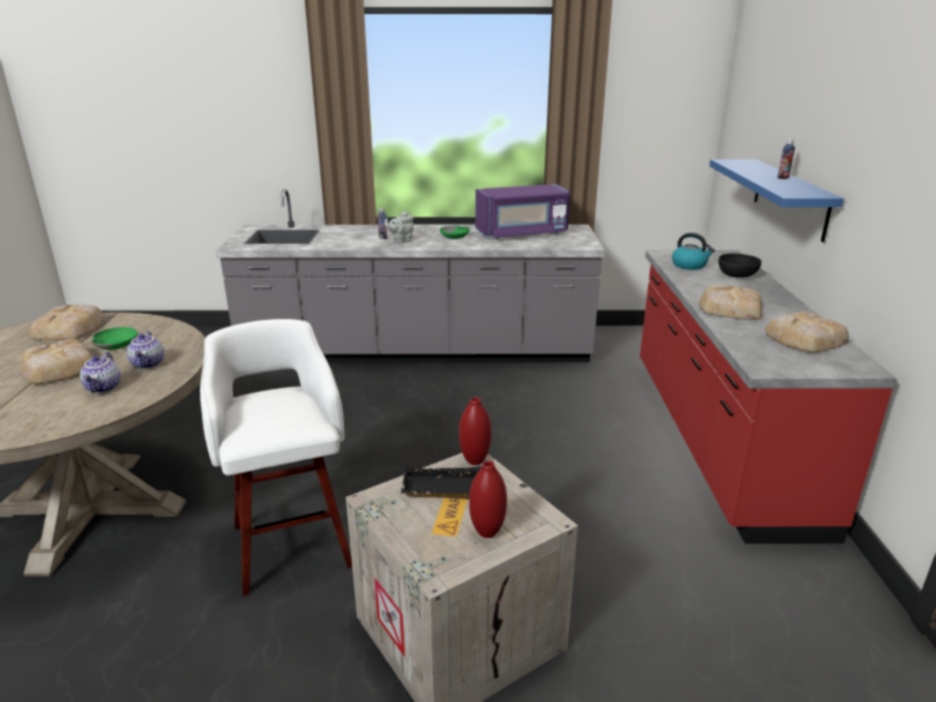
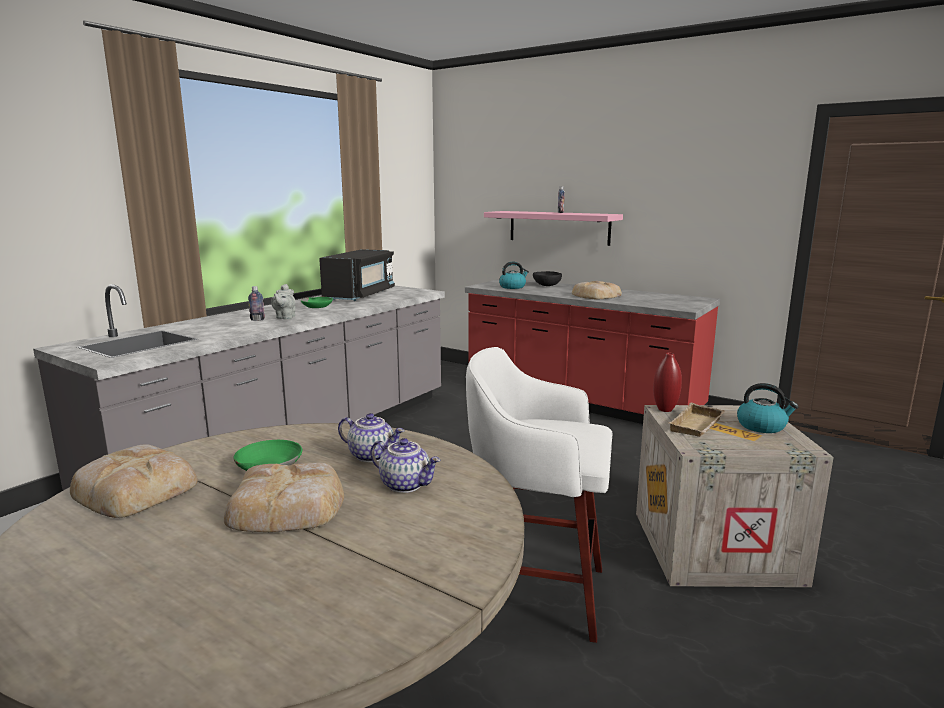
camera: 55 degrees left, 10 degrees down
(442, 490) = (698, 426): black tray -> beige tray
(487, 532) = (762, 426): red vase -> kettle
(522, 233) = (360, 295): purple microwave -> black microwave
(790, 198) = (558, 227): blue shelf -> pink shelf
(803, 338) = (656, 297): bread -> none

